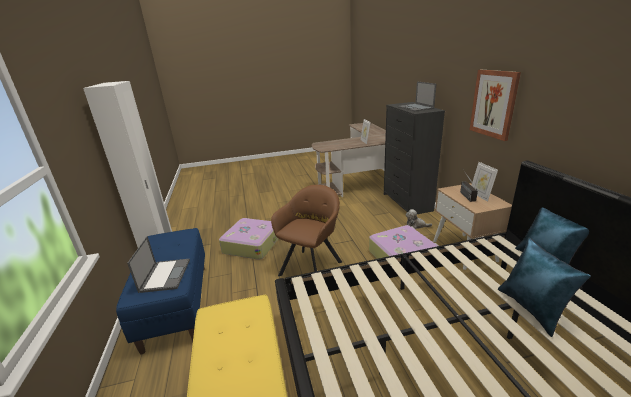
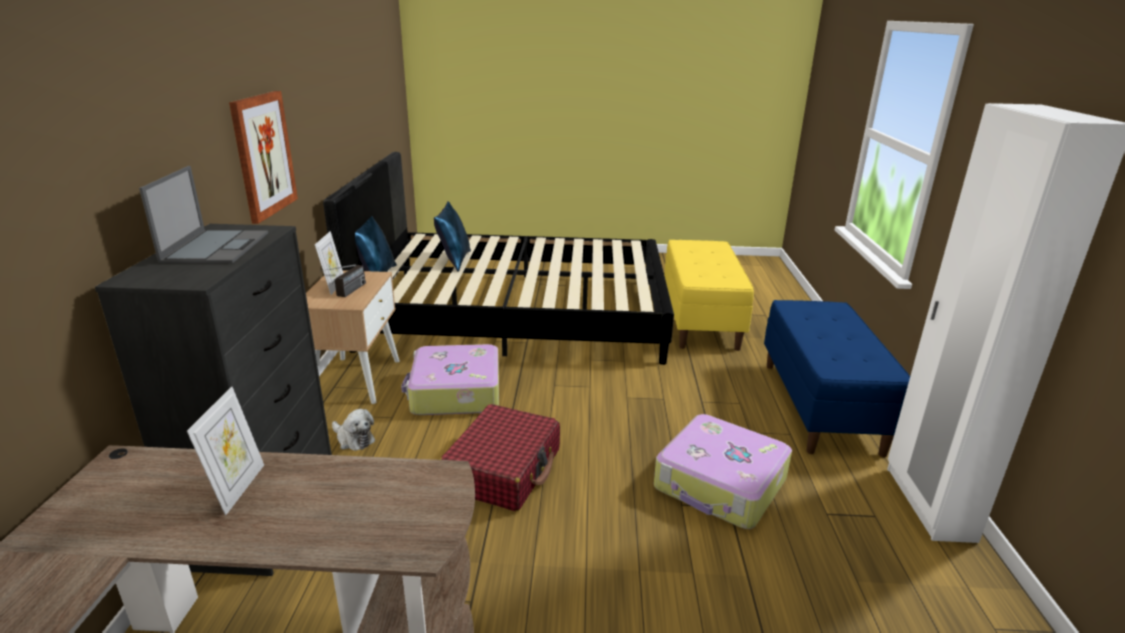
camera: 165 degrees left, 0 degrees up
(165, 275) = (815, 318): laptop -> none
(312, 266) = (606, 411): brown armchair -> none
(344, 229) = (503, 469): none -> red suitcase

